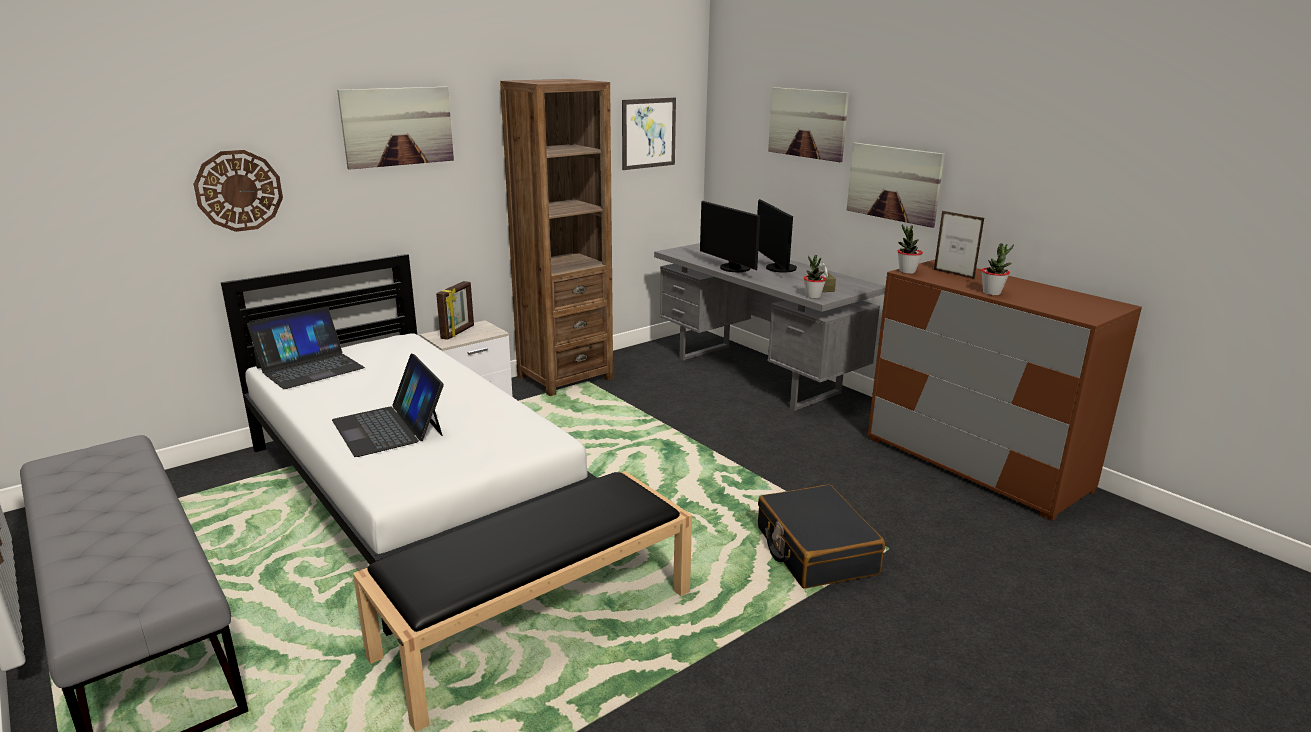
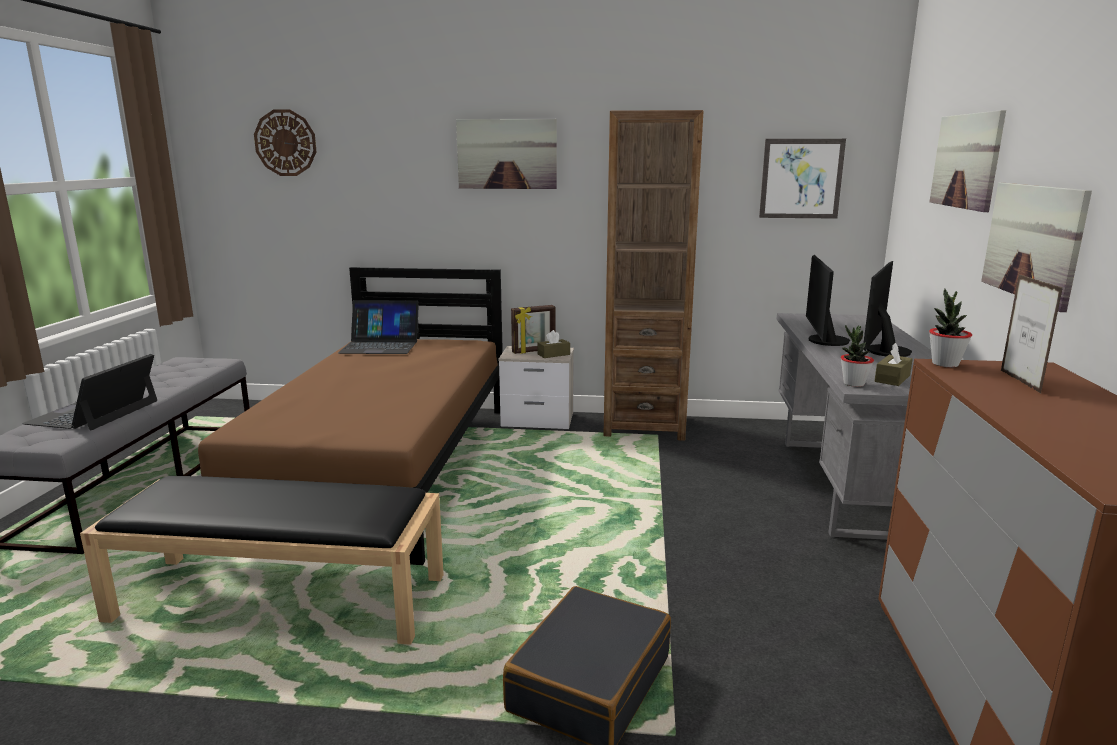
camera: 45 degrees right, 5 degrees down
(239, 190) = (374, 197): wall clock -> wall clock (285, 143)
(389, 427) = (329, 393): laptop -> laptop (95, 412)
(410, 493) = (386, 467): white bed -> brown bed
(483, 331) = (553, 354): none -> brown tissue box
(991, 293) = (1017, 413): potted plant -> none

